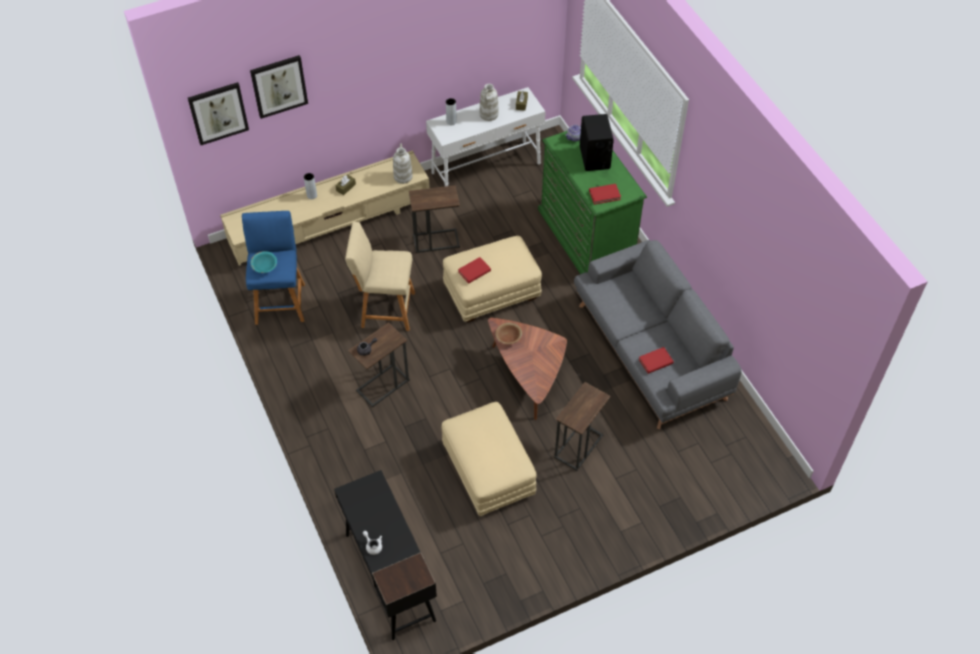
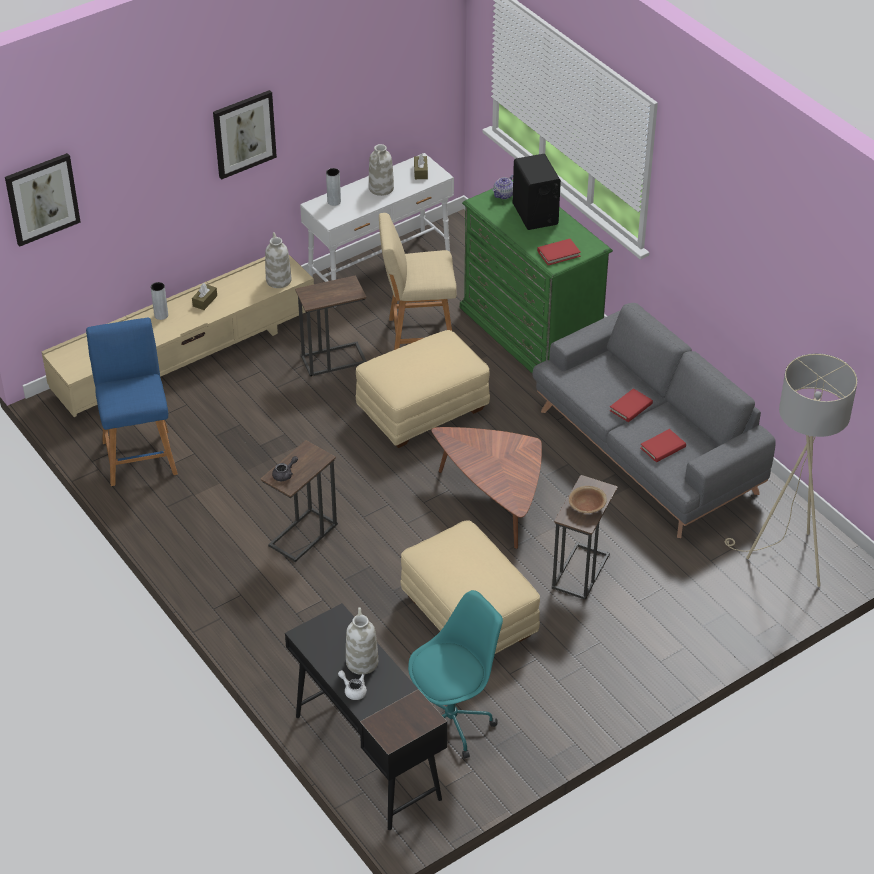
camera: 10 degrees left, 10 degrees down
(265, 266) = (124, 396): turquoise bowl -> none
(279, 86) = (118, 158): picture -> picture (244, 133)
(384, 309) = (284, 447): beige stool -> beige stool (417, 336)
(384, 522) = (361, 662): none -> white vase
(458, 559) = (453, 722): none -> turquoise office chair
(474, 271) = (401, 375): red book -> red book (631, 407)
(508, 337) = (464, 447): brown bowl -> brown bowl (587, 507)
(734, 459) = (784, 560): none -> beige floor lamp

